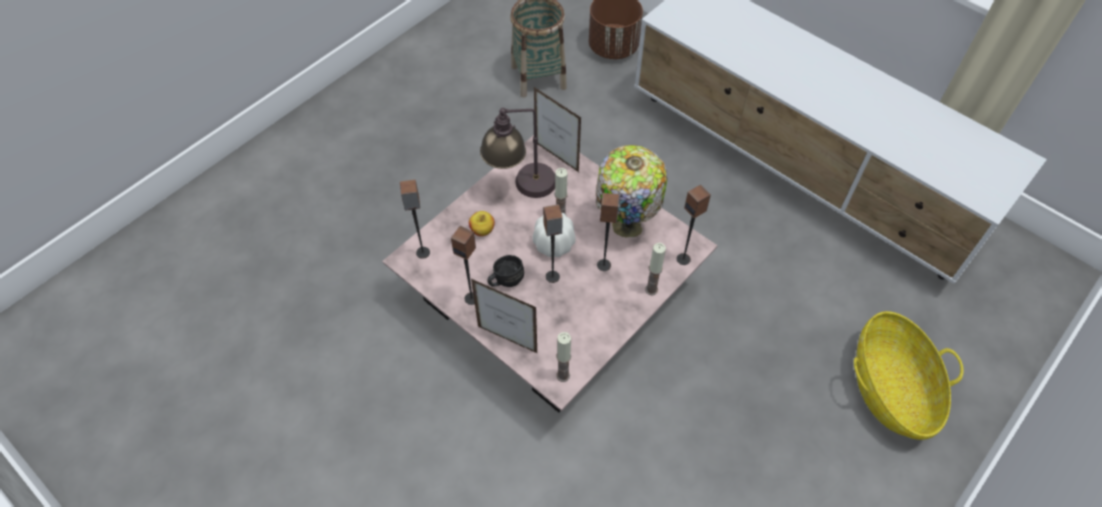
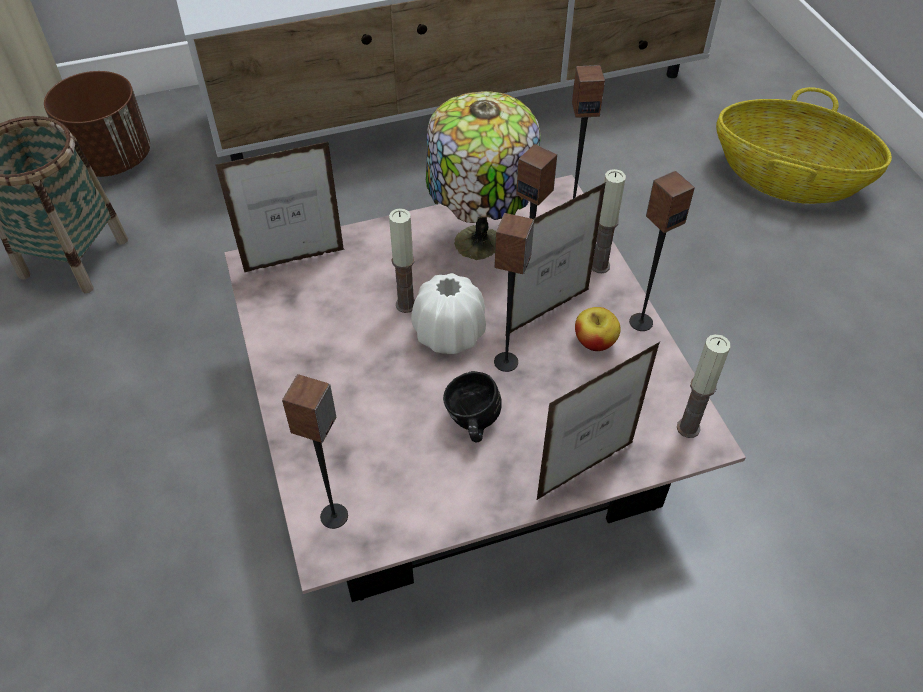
camera: 60 degrees left, 5 degrees down
(472, 298) = (476, 484): speaker -> speaker (640, 322)
(482, 230) = (354, 411): apple -> apple (594, 342)
(521, 187) = (312, 325): table lamp -> none
(599, 280) = (548, 312): none -> picture frame

